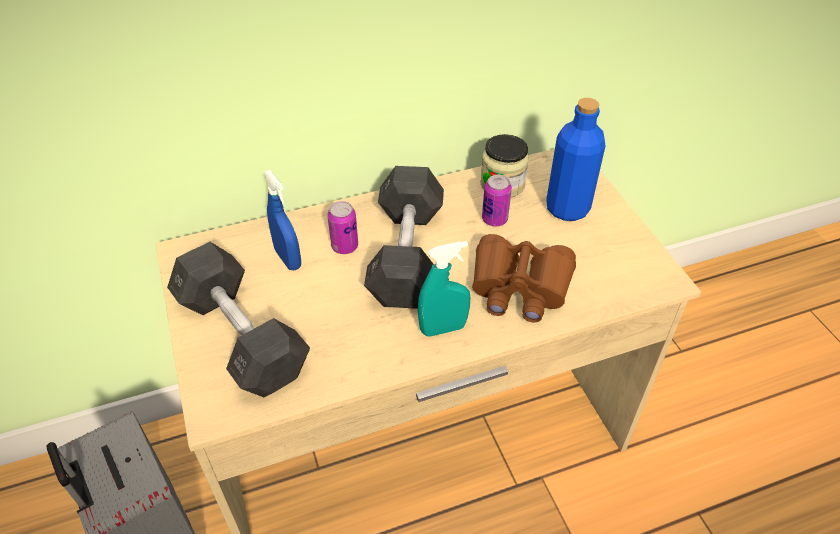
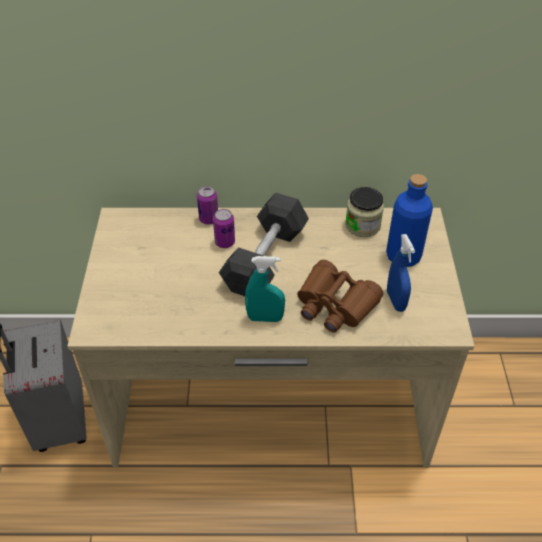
camera: 20 degrees right, 0 degrees up
(241, 336) = (129, 285): grey dumbbell -> none
(288, 259) = (182, 241): blue spray bottle -> blue spray bottle (395, 301)
(494, 219) = (342, 250): can -> can (209, 219)

